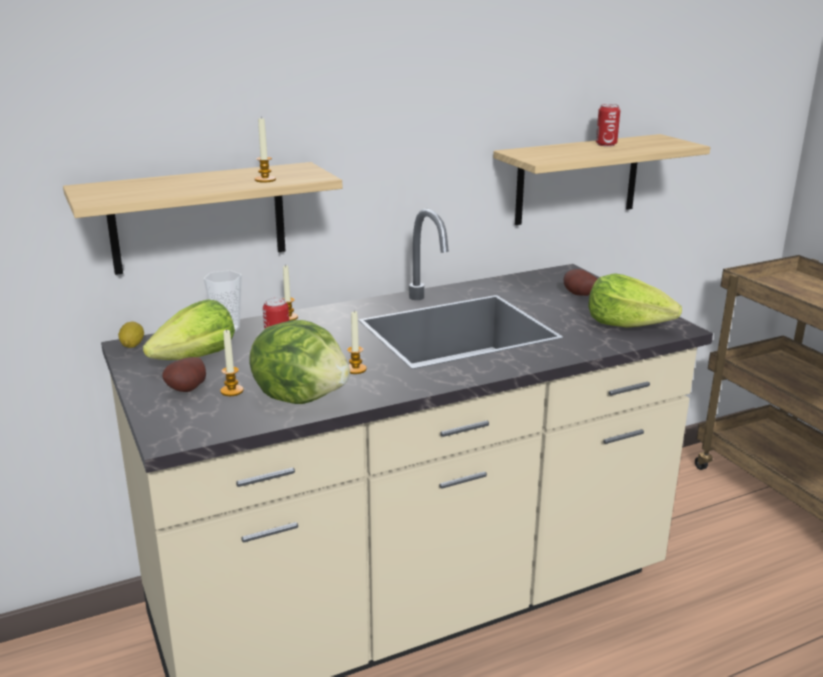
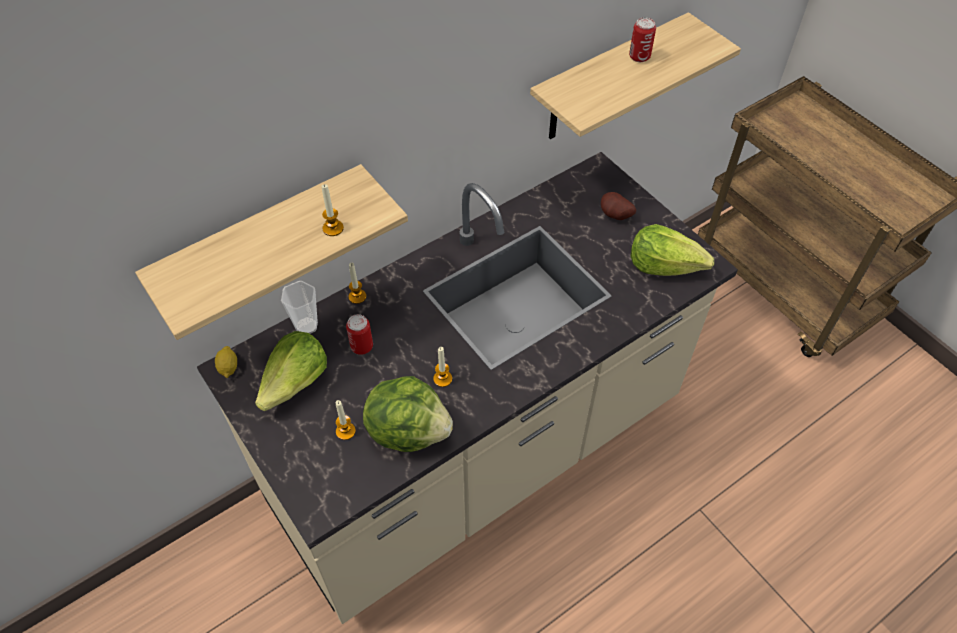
camera: 10 degrees left, 30 degrees up
(189, 390) = (307, 435): potato -> none

